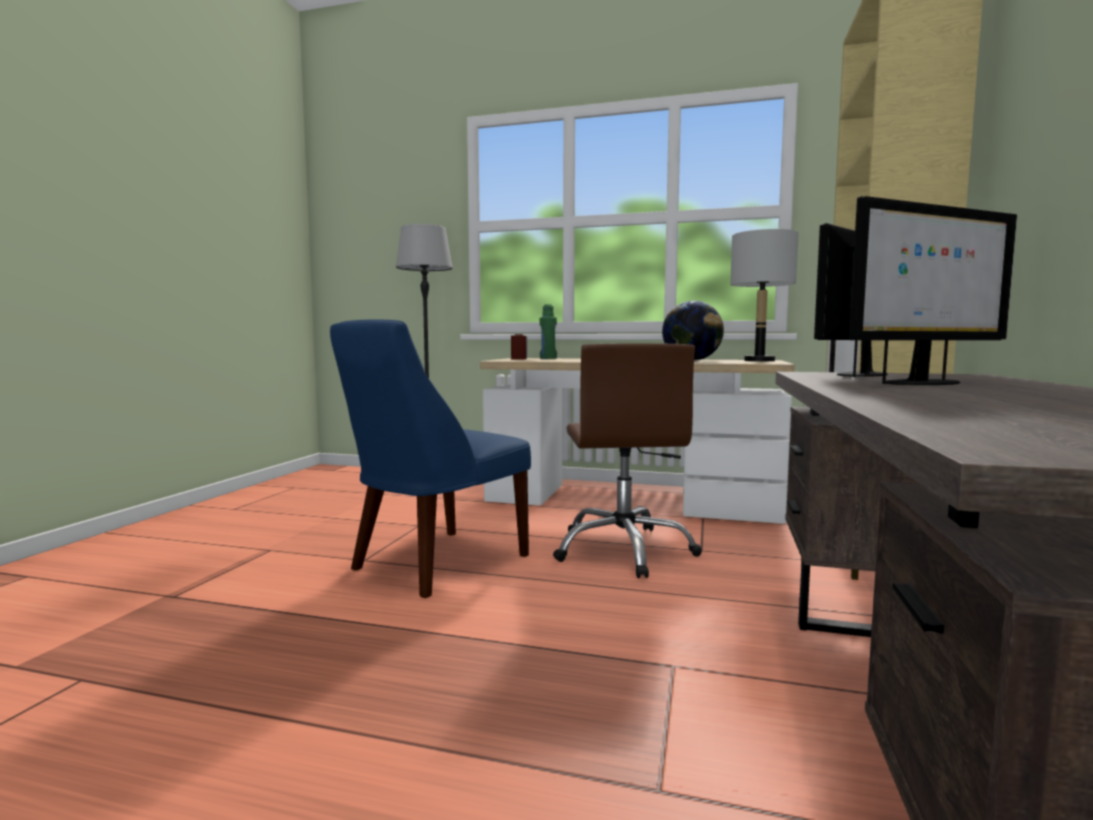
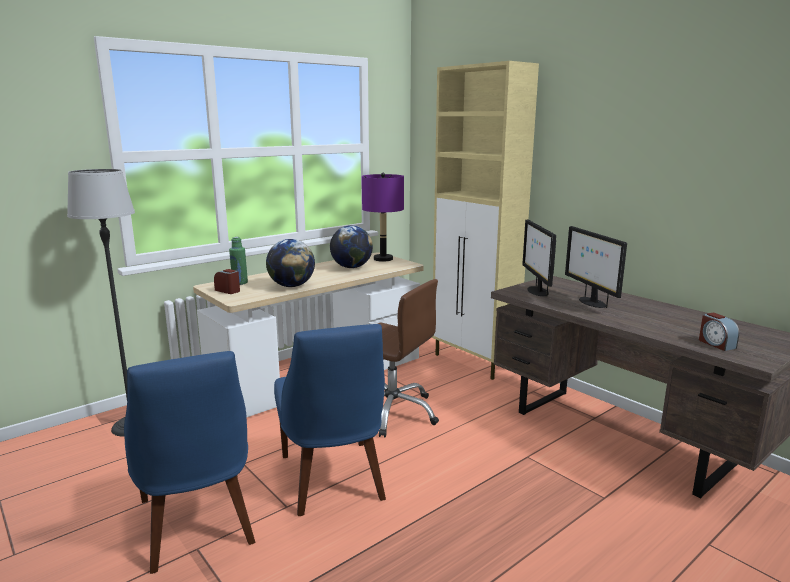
camera: 55 degrees left, 10 degrees up
(305, 540) = (197, 525): none -> blue chair
(576, 360) = (292, 286): none -> globe
(759, 361) = (383, 259): grey table lamp -> purple table lamp
(922, 383) = (591, 302): monitor -> monitor turned 150 degrees clockwise
(1014, 423) = (716, 344): none -> alarm clock

